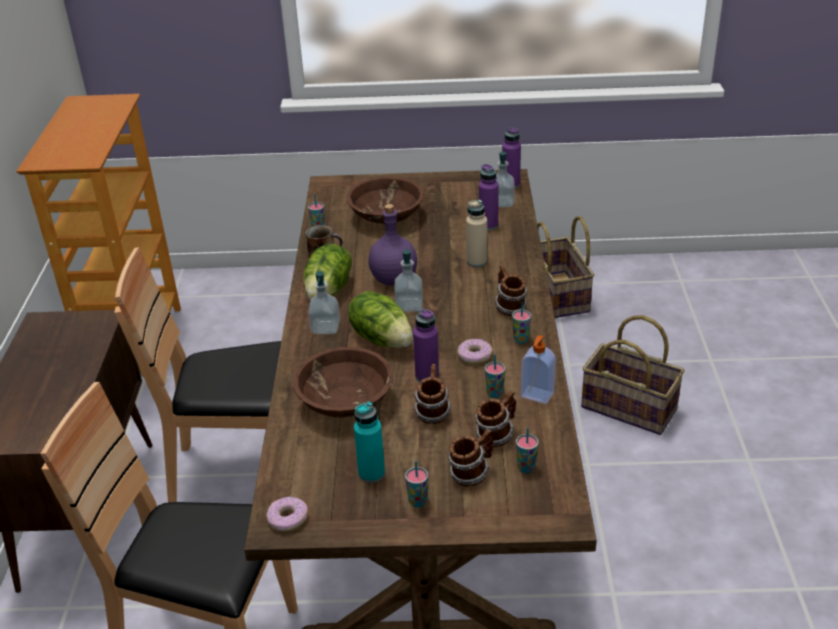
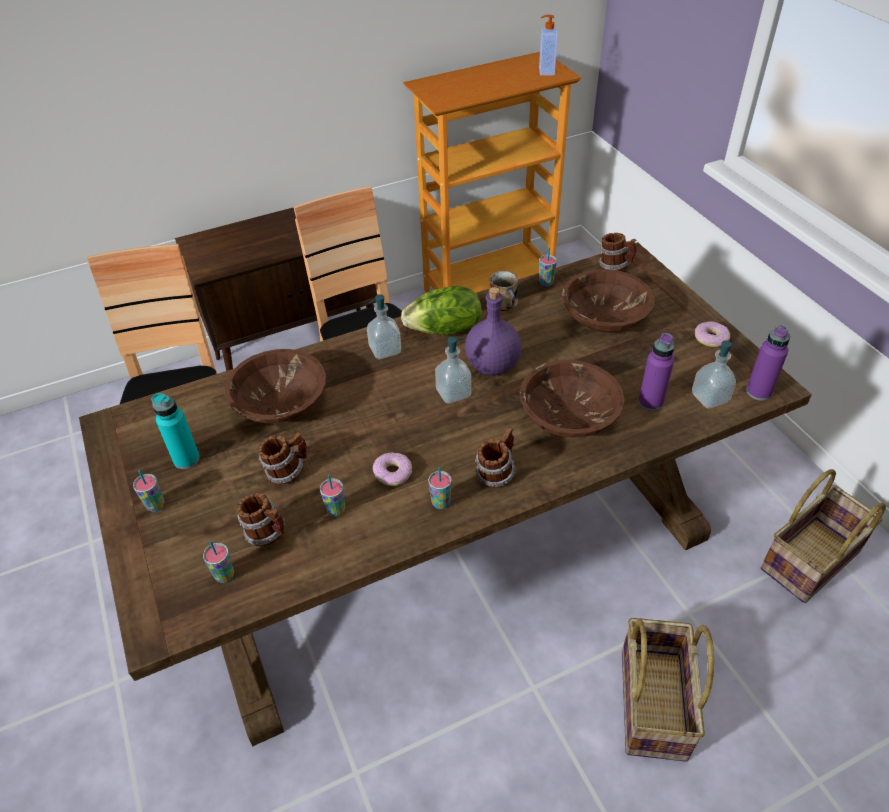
camera: 65 degrees right, 10 degrees up
(287, 518) = (117, 427): donut -> donut (710, 338)
(382, 338) = (388, 394): lettuce -> none
(427, 376) = (342, 448): purple bottle -> none
(471, 474) = (203, 532): mug -> mug (615, 267)
(476, 262) = (568, 417): beige bottle -> brown bowl
(536, 395) = (346, 548): soap dispenser -> soap dispenser (545, 71)

